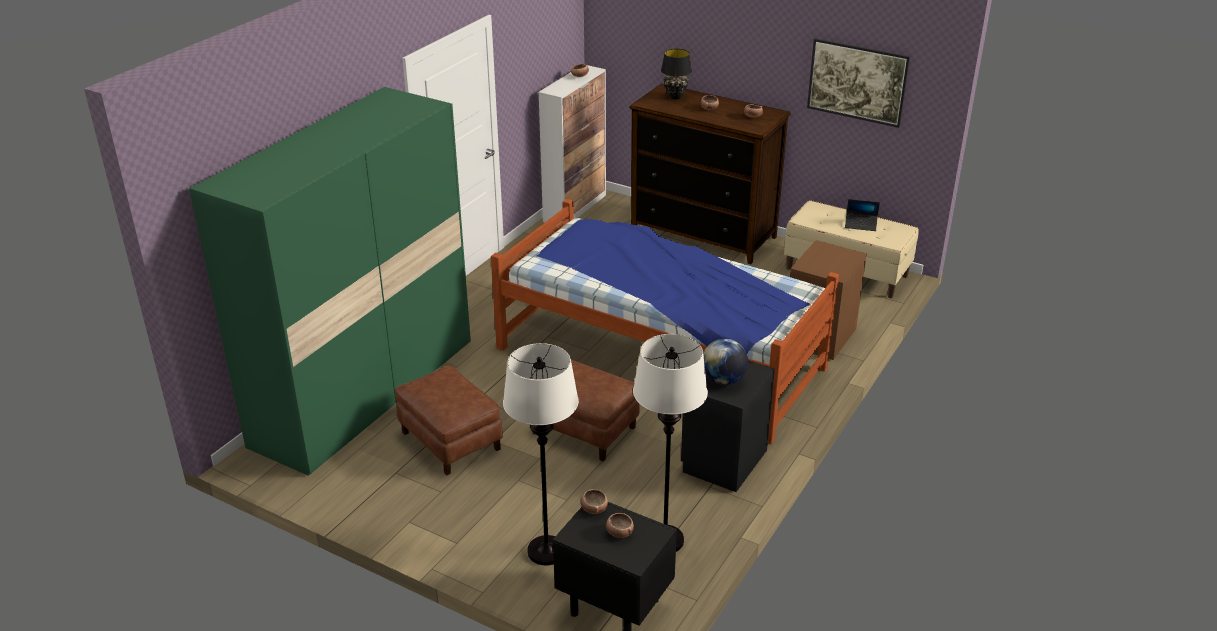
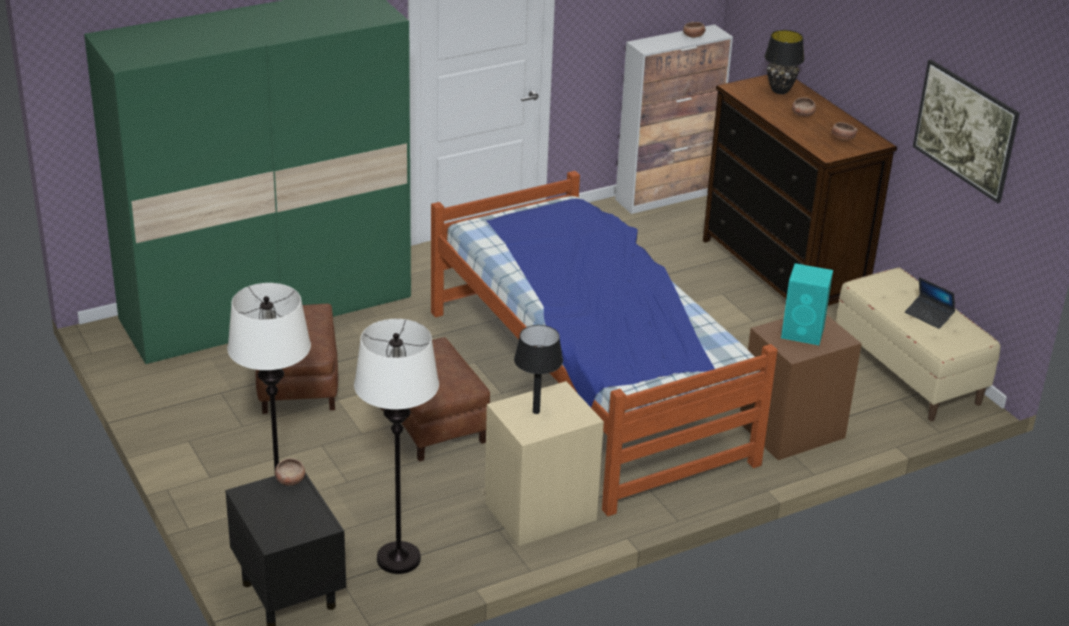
camera: 30 degrees right, 0 degrees up
(619, 532) = (289, 510): bowl -> none
(723, 380) = (535, 411): globe -> black table lamp
(723, 460) = (539, 511): black nightstand -> beige nightstand
(826, 259) = (804, 333): none -> turquoise speaker

